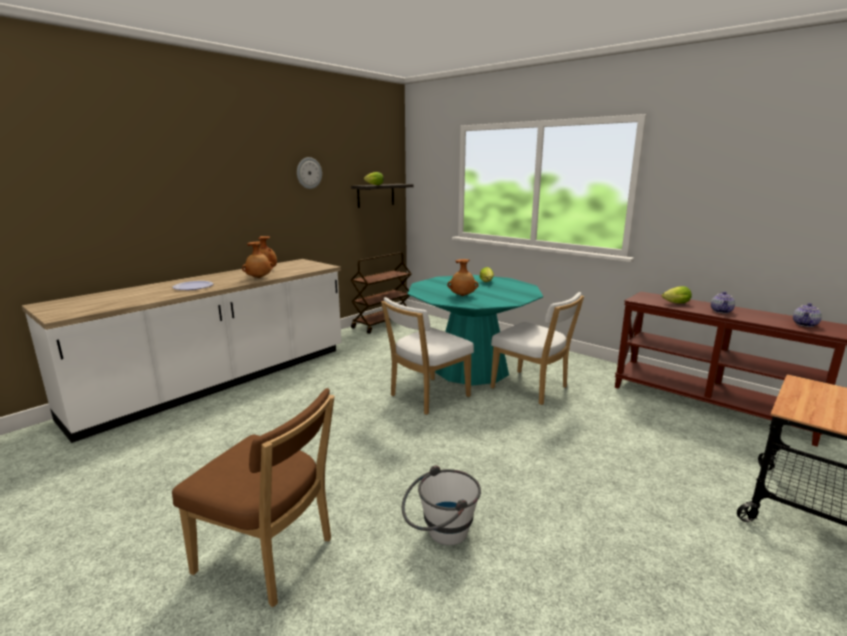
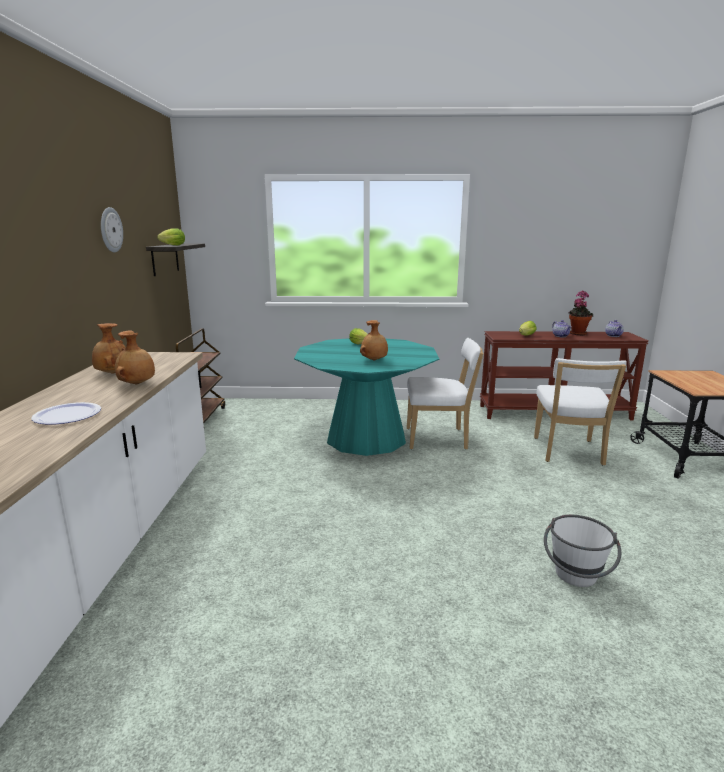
camera: 40 degrees left, 0 degrees up
(270, 558) = (508, 688): brown chair -> none
(426, 397) = (373, 477): white chair -> white chair (568, 453)
(756, 313) = (577, 333): none -> potted plant

